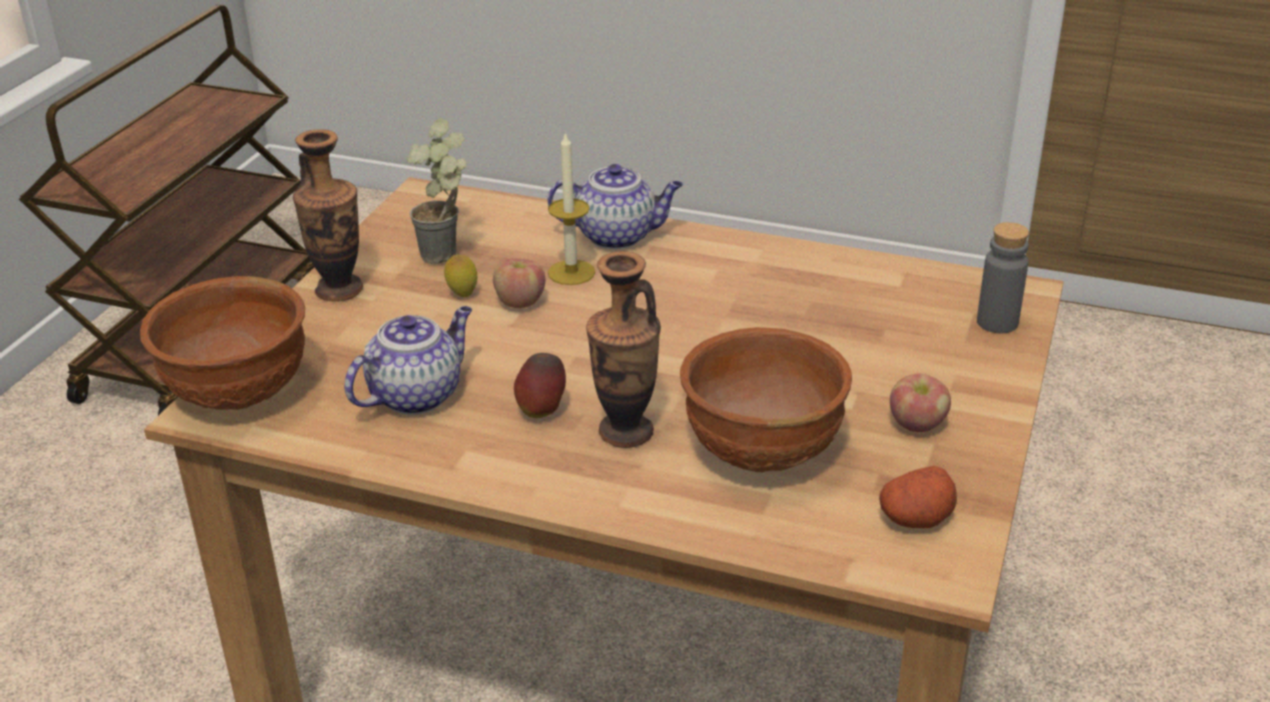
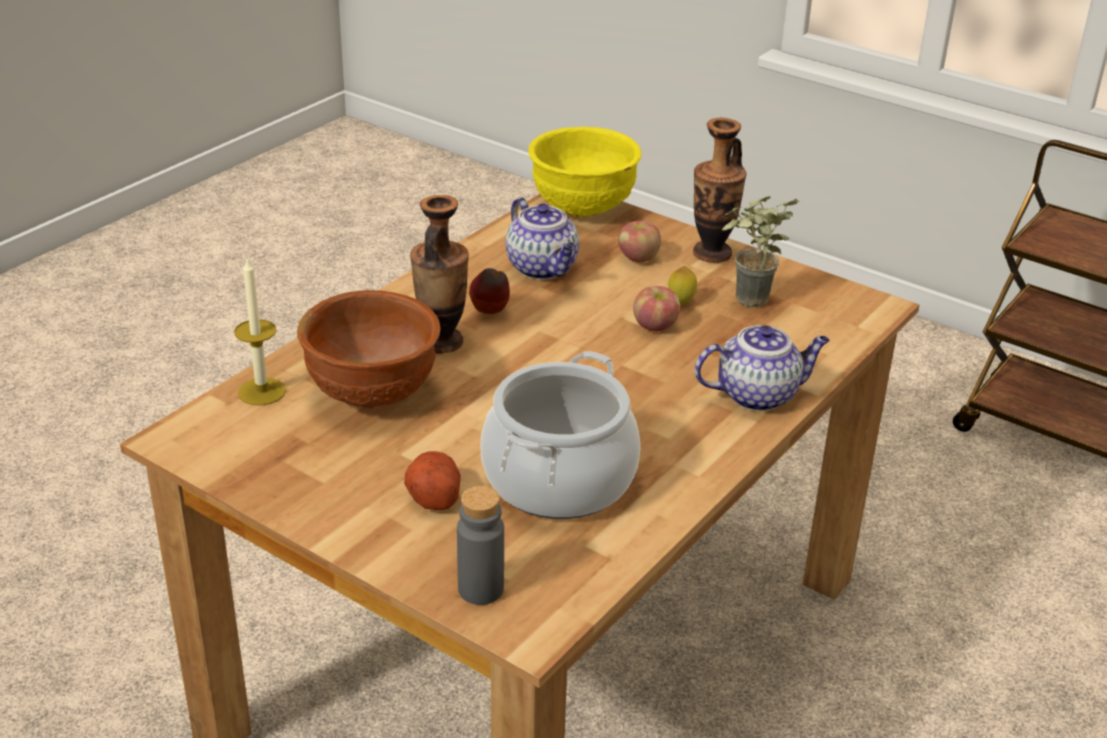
camera: 105 degrees right, 0 degrees up
(237, 395) = (582, 208): brown bowl -> yellow bowl
(571, 272) = (696, 358): candle -> candle (262, 391)
(618, 235) = (758, 394): teapot -> teapot turned 120 degrees counterclockwise
(822, 313) = (558, 479): none -> cooking pot
(916, 518) = (244, 444): potato -> potato (433, 496)
(917, 425) = (353, 481): apple -> apple (638, 258)

